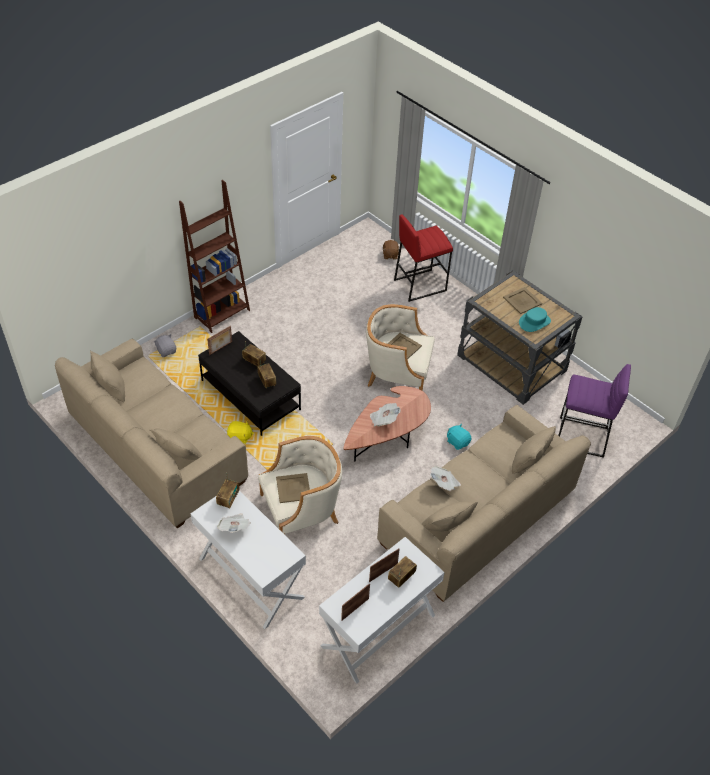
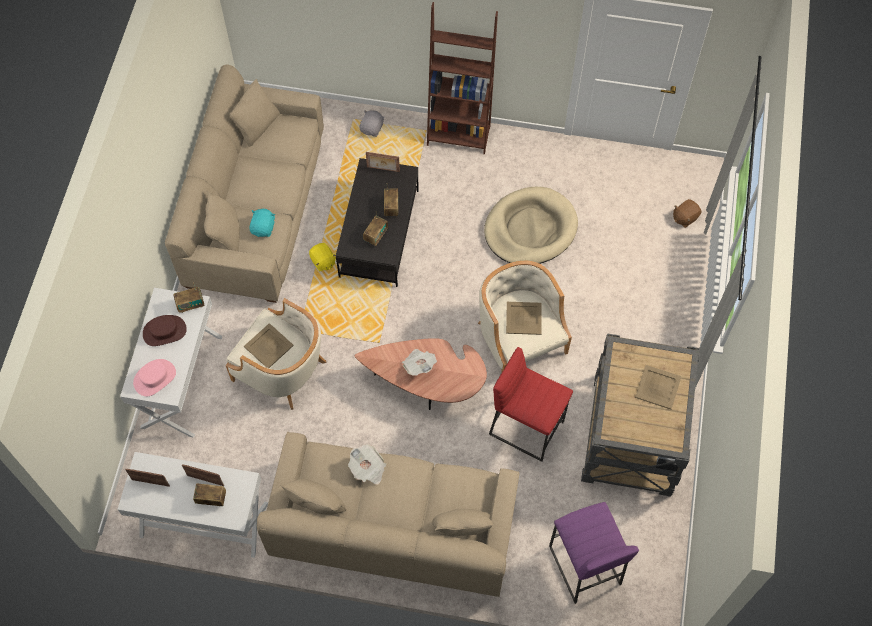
camera: 55 degrees right, 15 degrees up
(235, 528) = (164, 331): newspaper -> brown hat
(268, 556) = (154, 378): none -> pink hat
(326, 322) = (530, 229): none -> beige dog bed
(420, 285) = (666, 274): red stool -> red stool (527, 427)
(457, 442) = (475, 450): turquoise plush toy -> turquoise plush toy (263, 228)
(534, 322) = (635, 418): turquoise hat -> none

